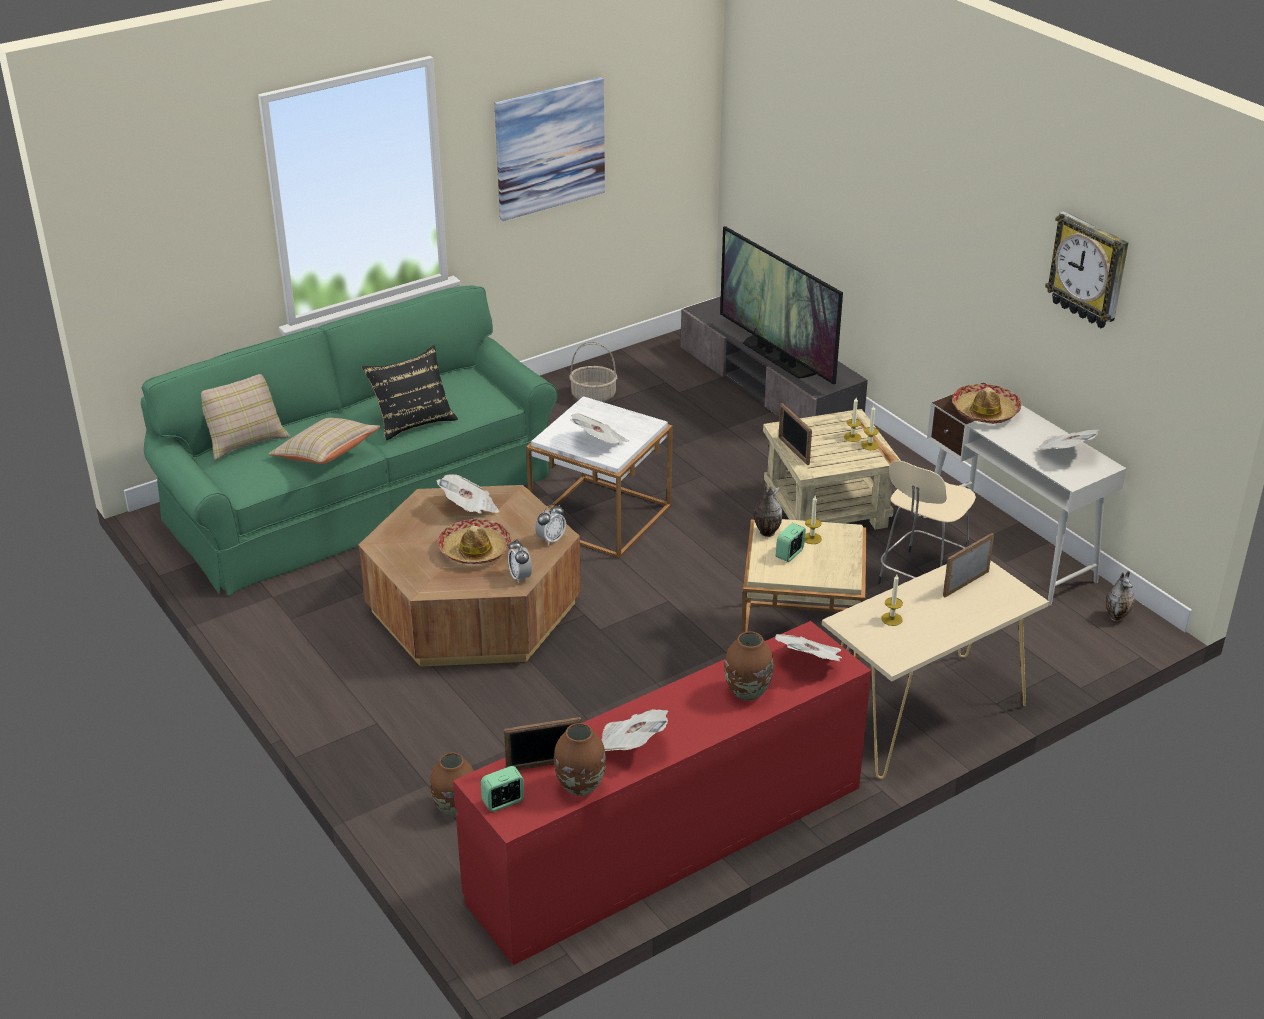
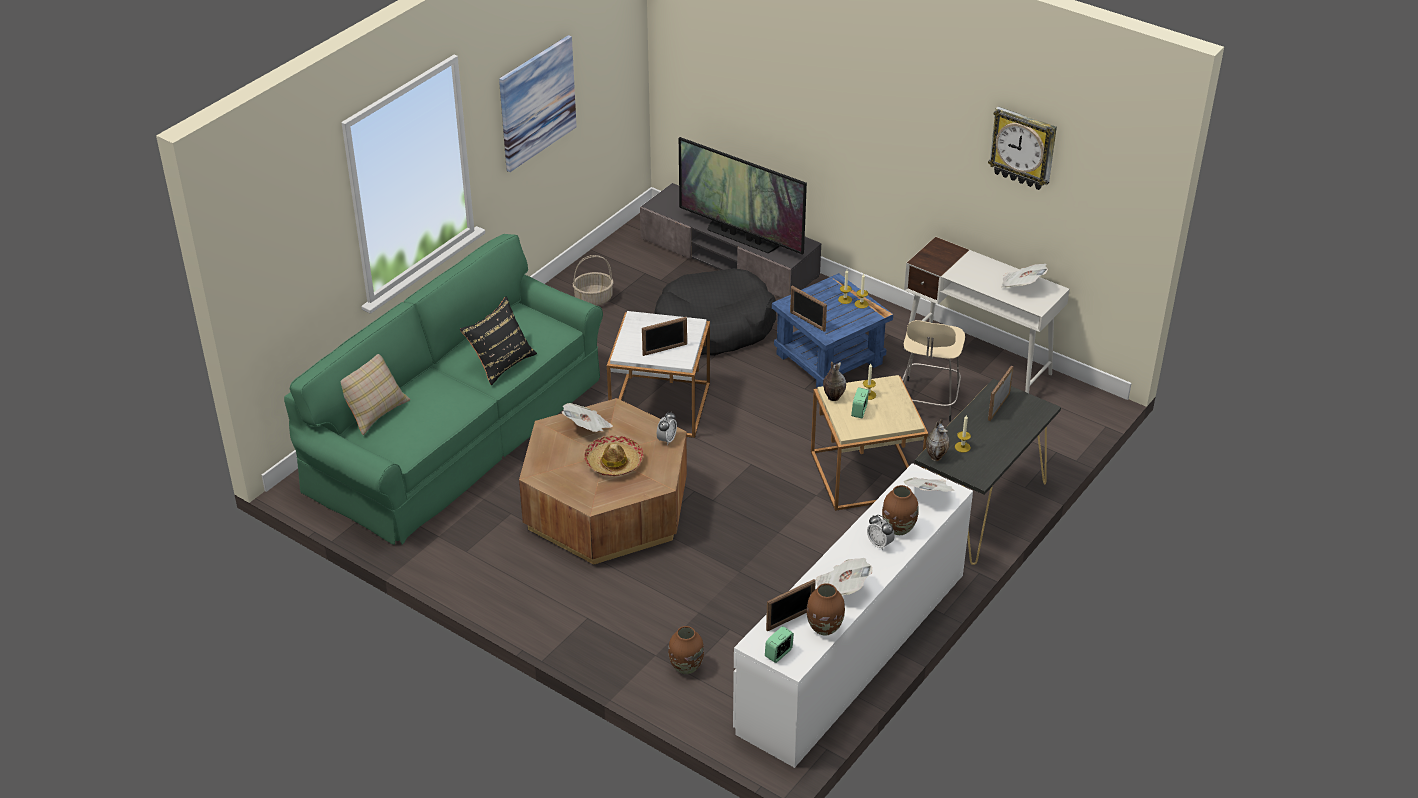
camera: 20 degrees left, 5 degrees up
(326, 455) = (450, 409): beige pillow -> none
(520, 577) = (662, 476): alarm clock -> alarm clock (879, 544)
(599, 442) = (665, 349): newspaper -> picture frame
(668, 843) = (853, 651): red dresser -> white dresser
(710, 449) = (713, 326): none -> black dog bed
(828, 509) = (830, 359): beige side table -> blue side table
(922, 715) = (979, 509): beige console table -> black console table
(985, 411) = (949, 262): hat -> none
(1117, 616) = (1076, 398): vase -> vase (936, 456)

